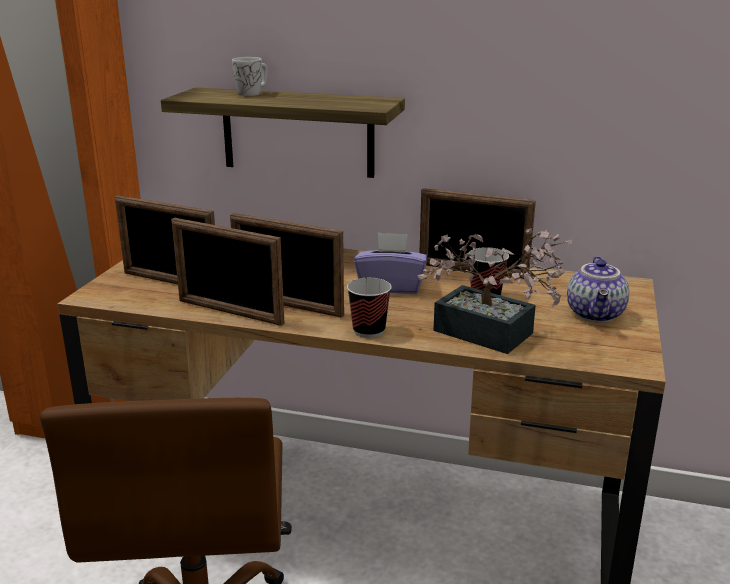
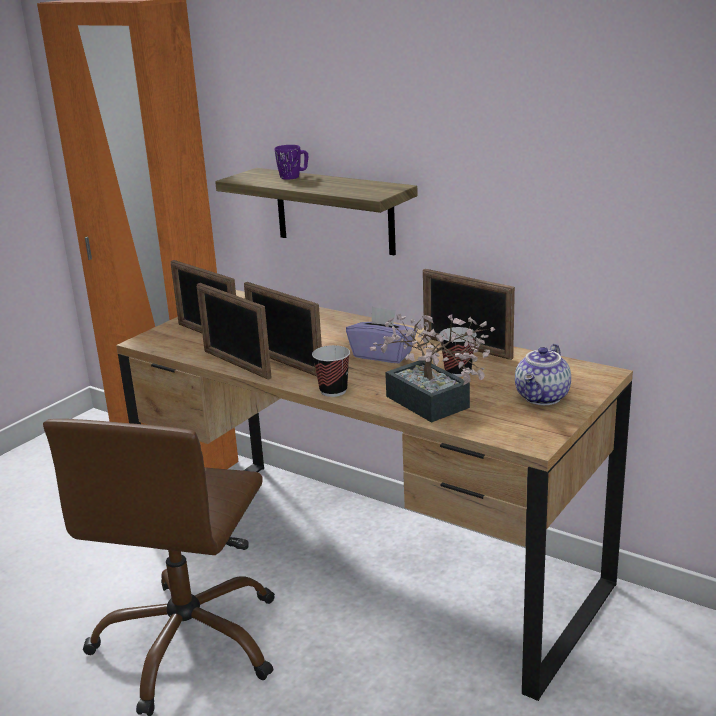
camera: 20 degrees right, 0 degrees up
(252, 93) = (293, 176): white mug -> purple mug

